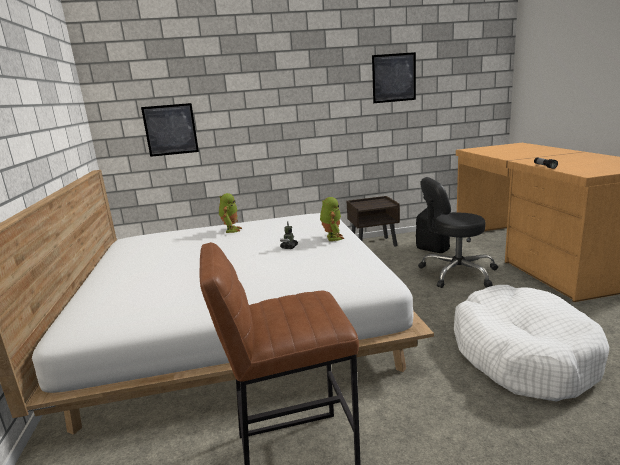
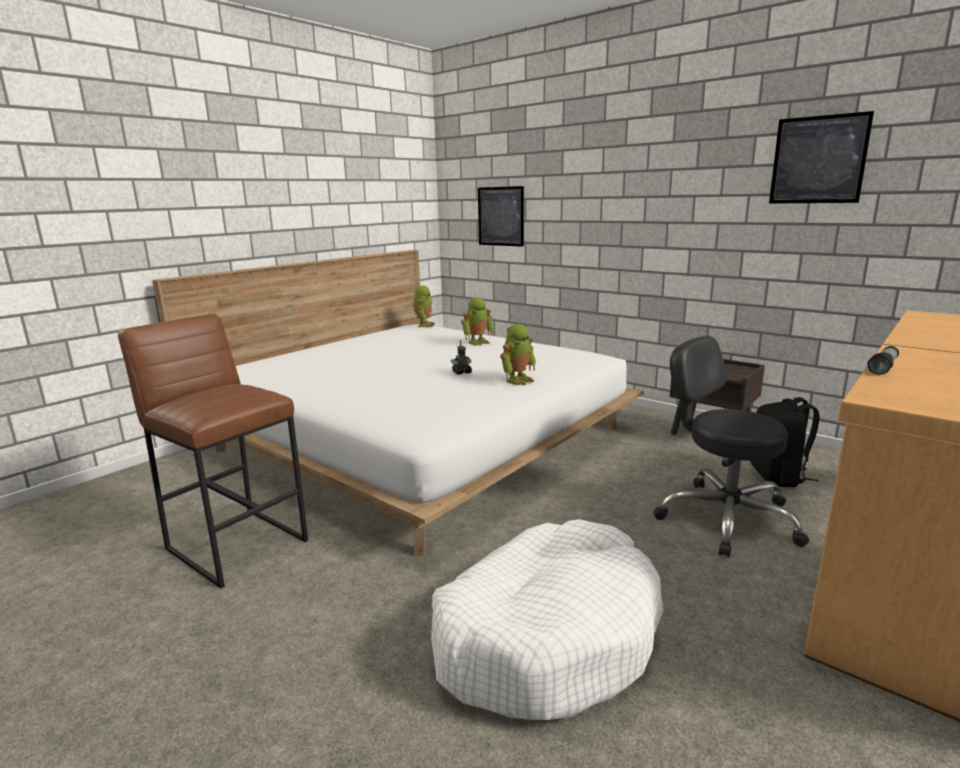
camera: 50 degrees right, 0 degrees up
(143, 235) = (424, 325): none -> toy robot

